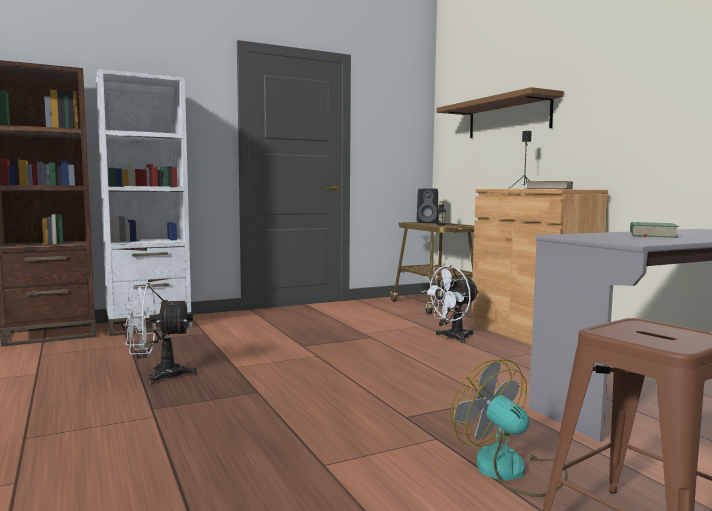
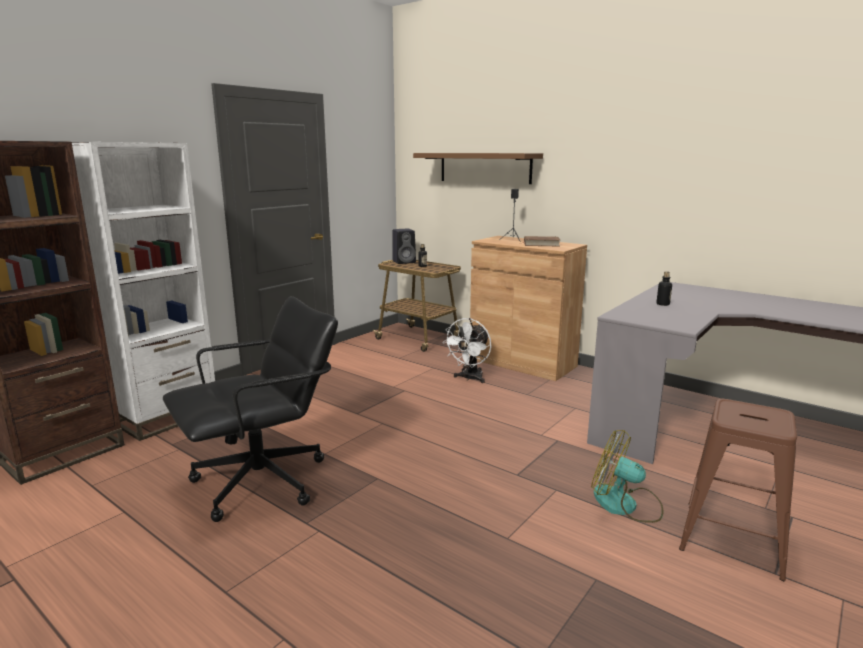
camera: 25 degrees left, 10 degrees up
(158, 375) = (262, 482): white fan -> black office chair
(652, 234) = (663, 304): green book -> bottle

